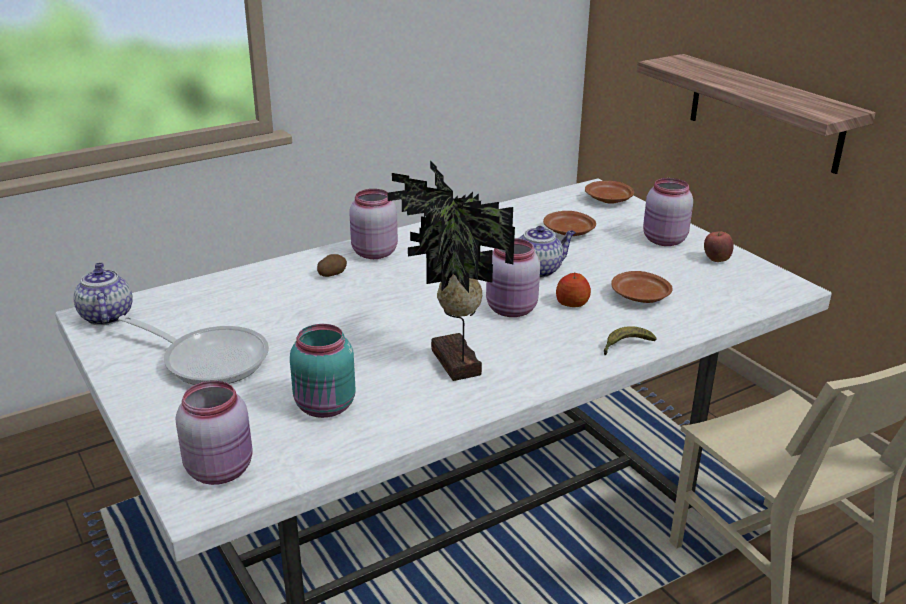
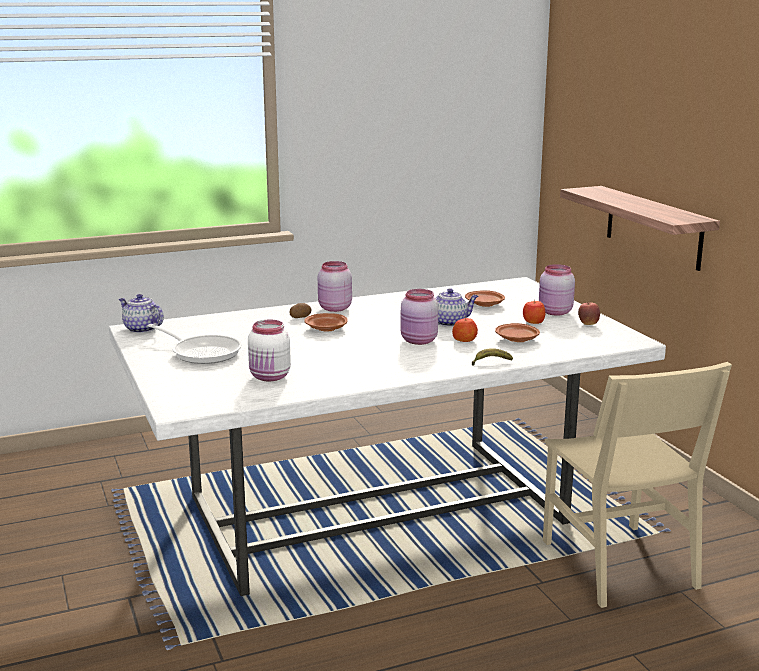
camera: 10 degrees right, 10 degrees down
(106, 316) = (141, 329): teapot -> teapot turned 45 degrees counterclockwise
(222, 469) = (194, 398): pink jar -> none
(326, 407) = (270, 377): turquoise jar -> white jar
(452, 364) = (363, 363): potted plant -> none
(608, 200) = (526, 289): brown plate -> brown plate (326, 329)
(645, 261) = (533, 322): none -> apple

